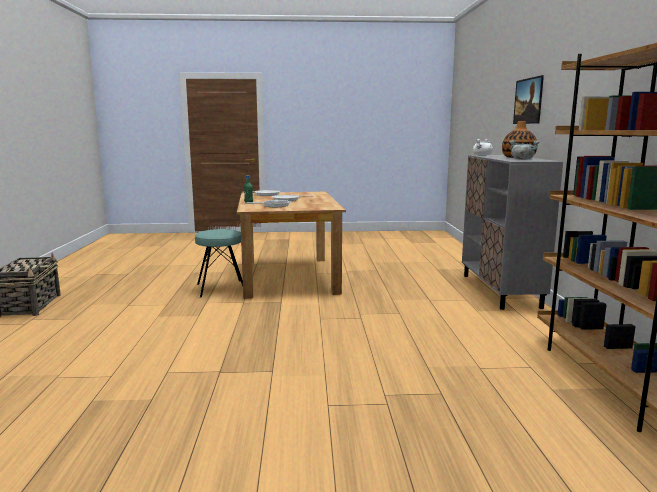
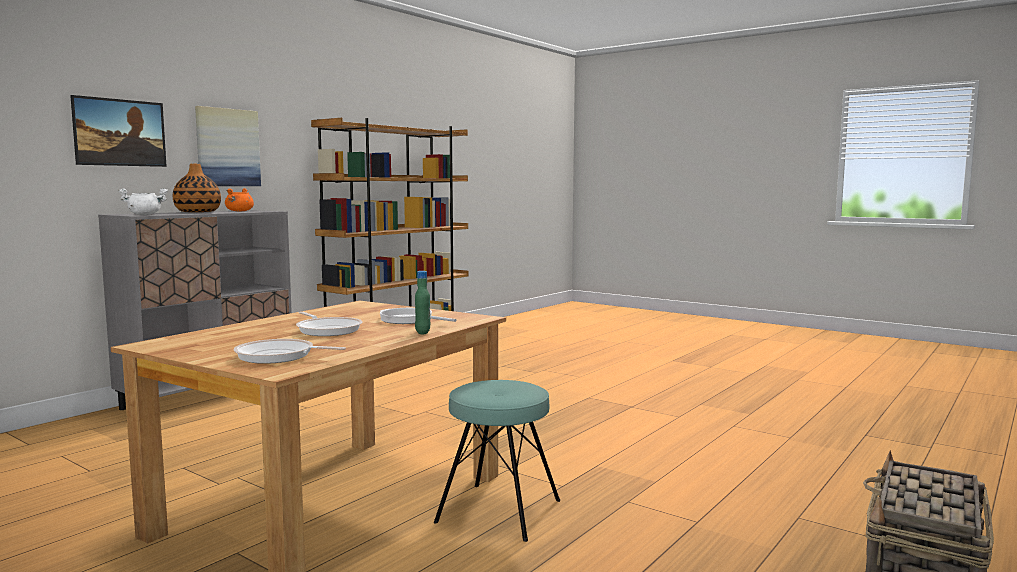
camera: 140 degrees left, 5 degrees down
(521, 159) = (239, 211): grey cooking pot -> orange cooking pot
(567, 104) = (227, 147): none -> picture

